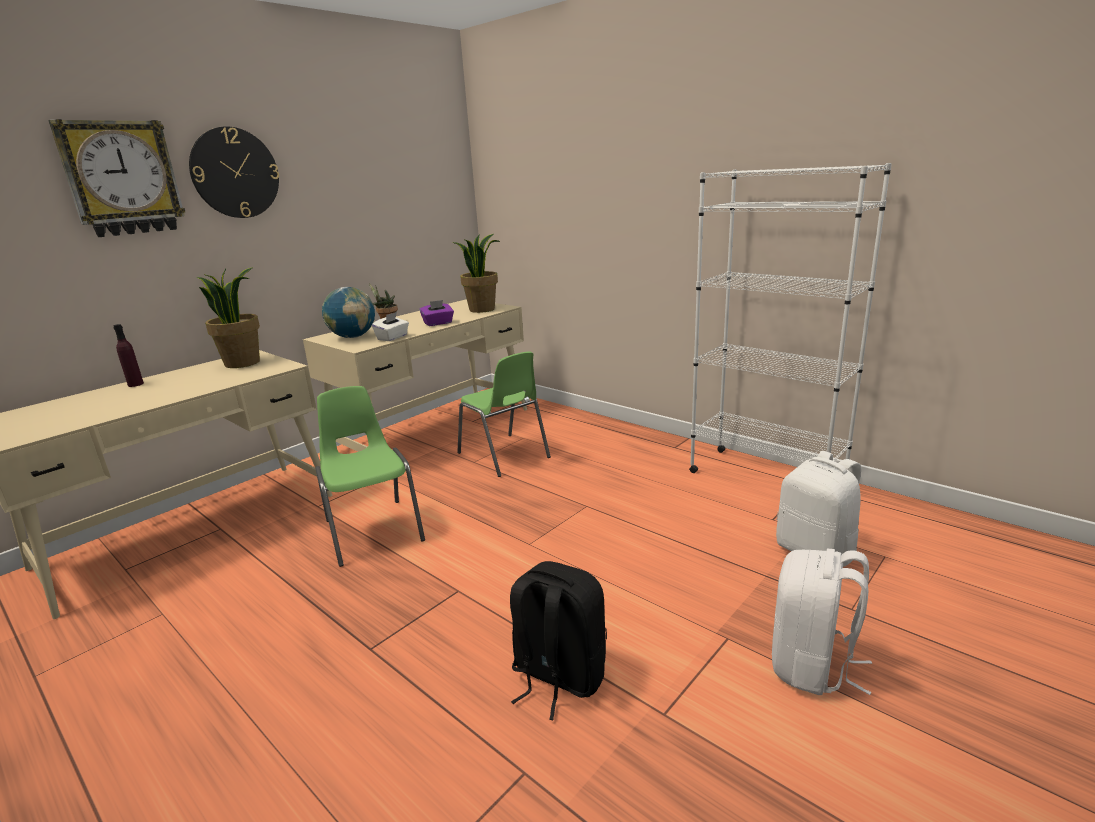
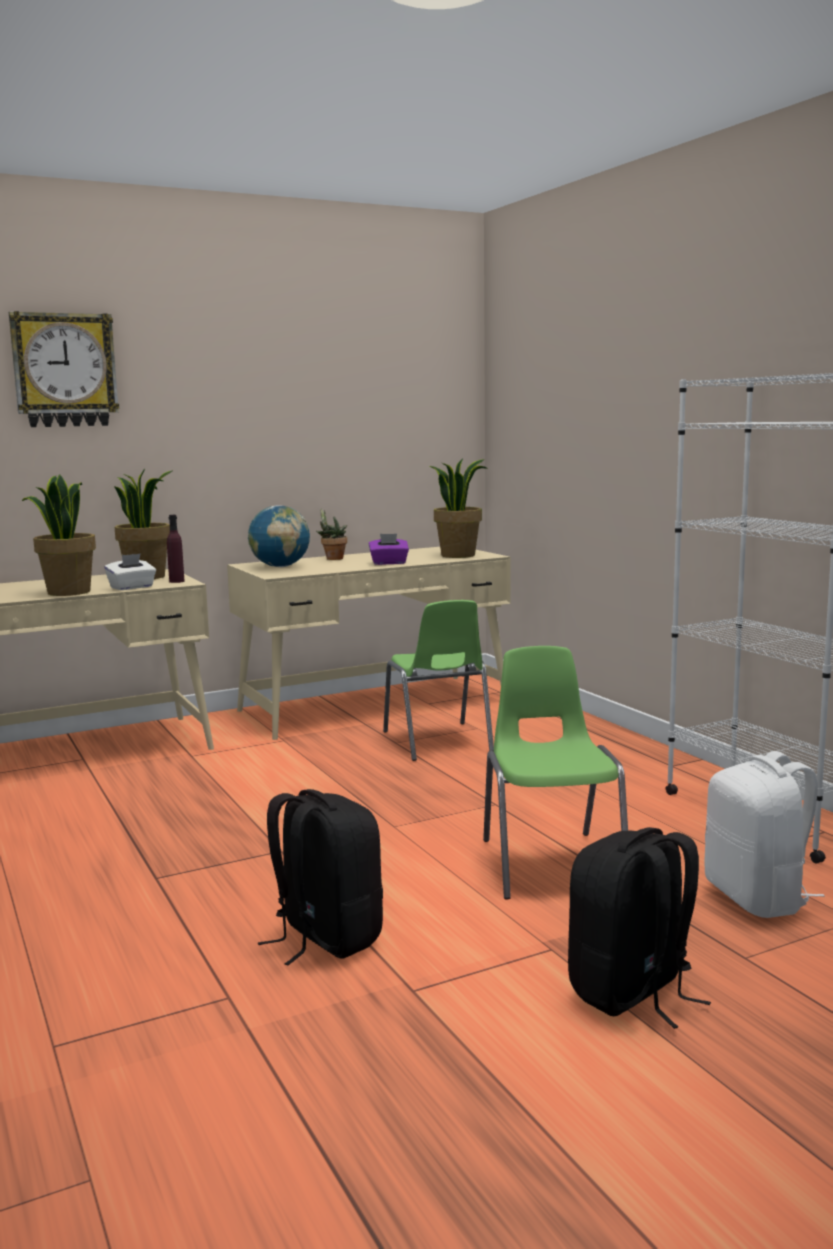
camera: 20 degrees right, 10 degrees down
(135, 384) = (34, 583): purple bottle -> purple bottle (176, 581)
(182, 392) = (68, 592): none -> potted plant
(235, 173) = (180, 370): wall clock -> none
(373, 530) = (233, 785): green chair -> green chair (551, 863)
(392, 338) = (321, 570): white tissue box -> white tissue box (132, 587)
(812, 666) = (632, 993): white backpack -> black backpack

